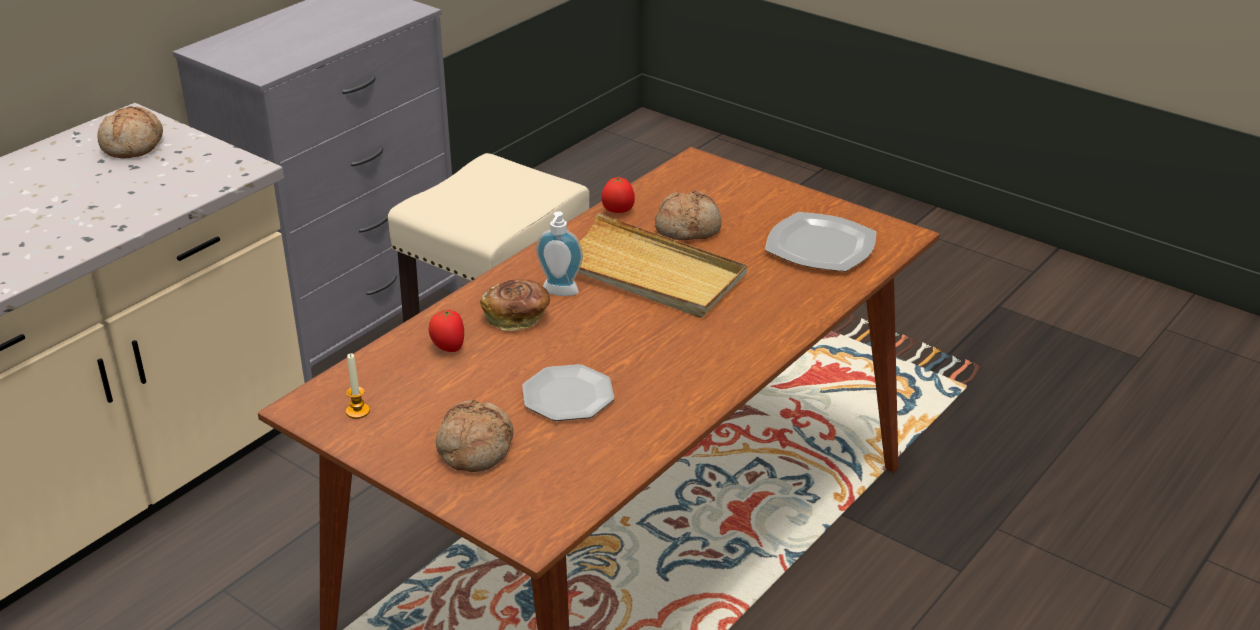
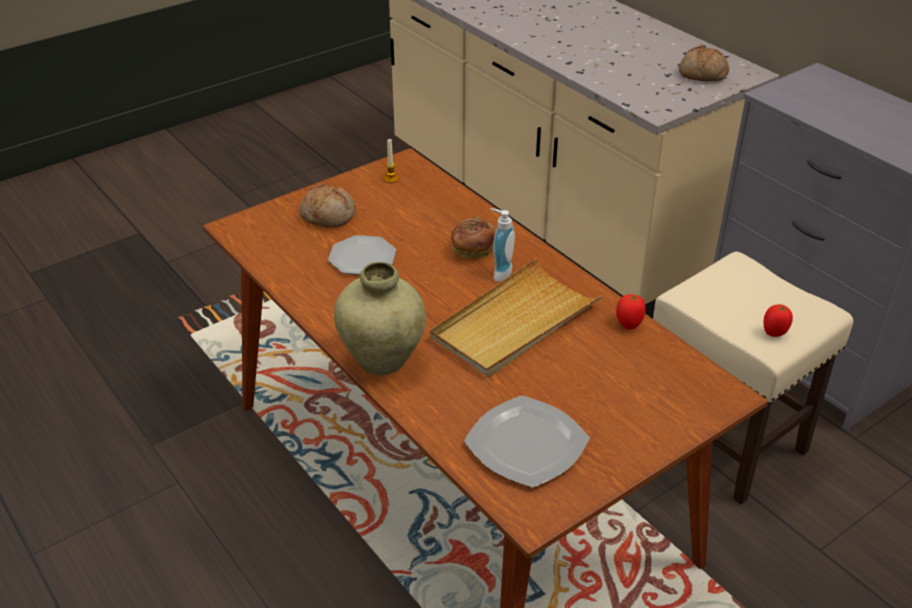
camera: 105 degrees right, 5 degrees up
(448, 348) = (446, 216): tomato -> tomato (775, 332)
(688, 228) = (587, 362): bread -> none
(754, 343) = (382, 359): none -> beige vase

